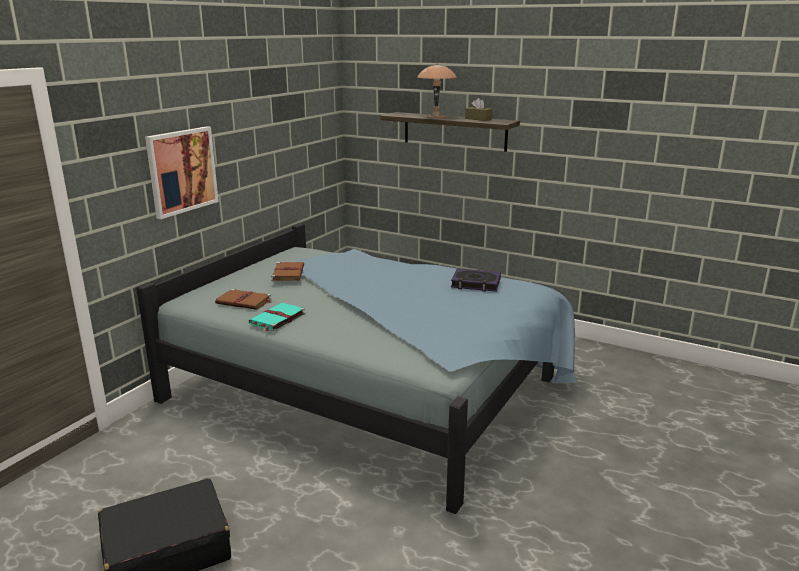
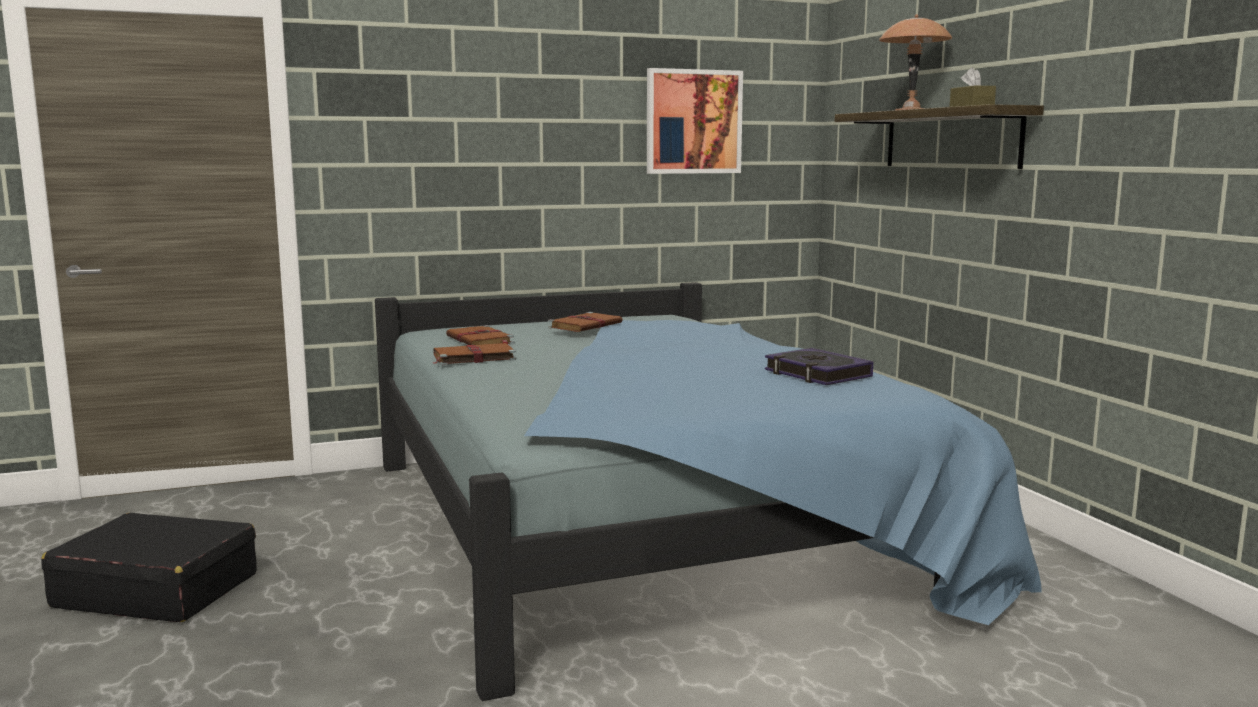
camera: 40 degrees right, 10 degrees down
(182, 171) = (476, 159): picture -> picture (693, 122)
(277, 319) = (472, 357): turquoise book -> brown book

